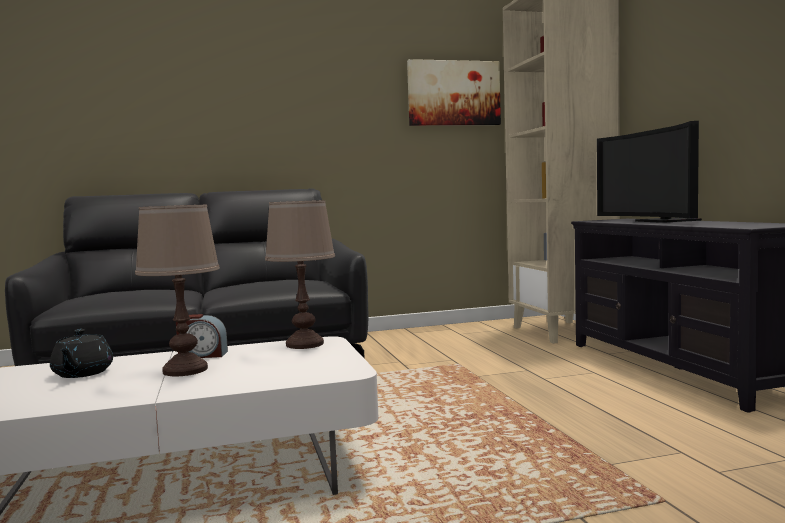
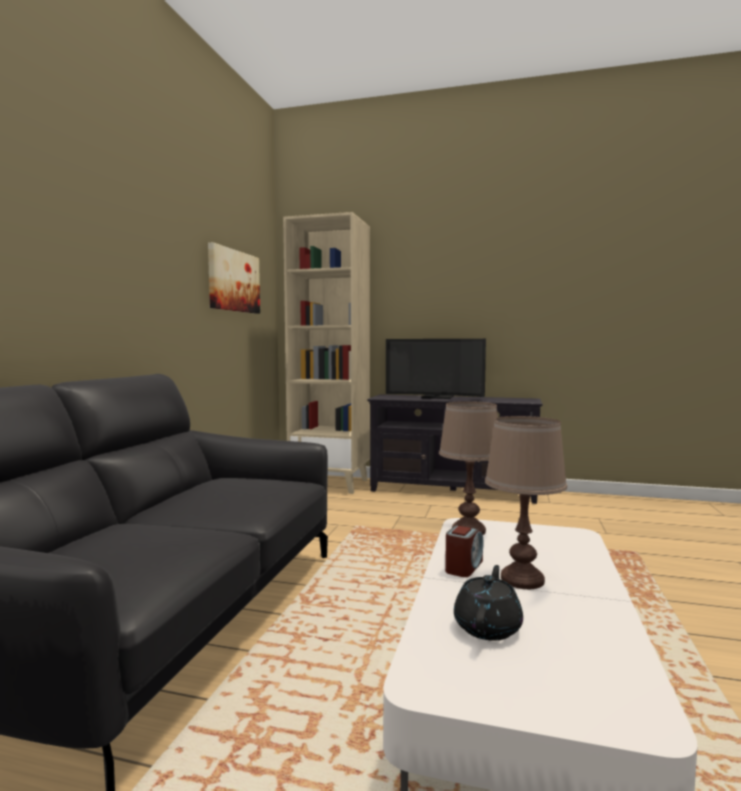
camera: 60 degrees left, 0 degrees up
(82, 373) = (488, 627): black teapot -> black teapot turned 90 degrees counterclockwise

